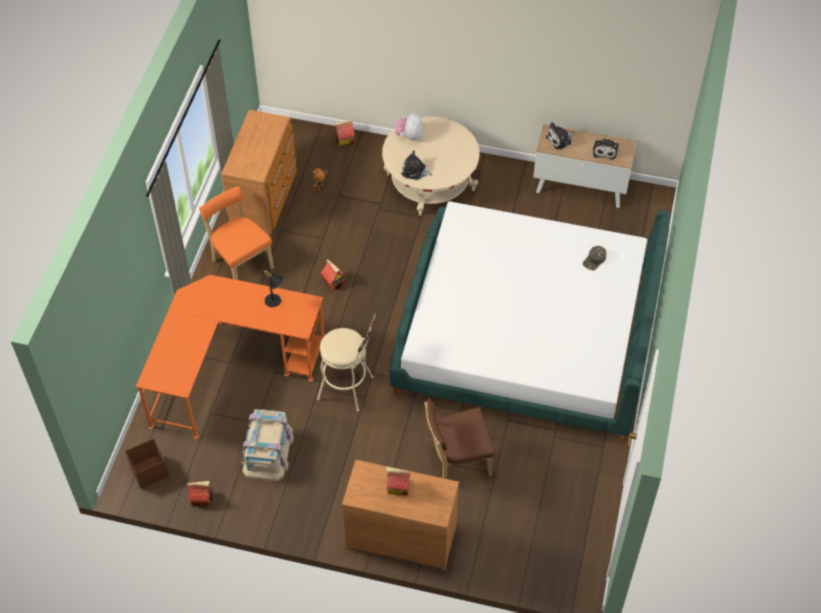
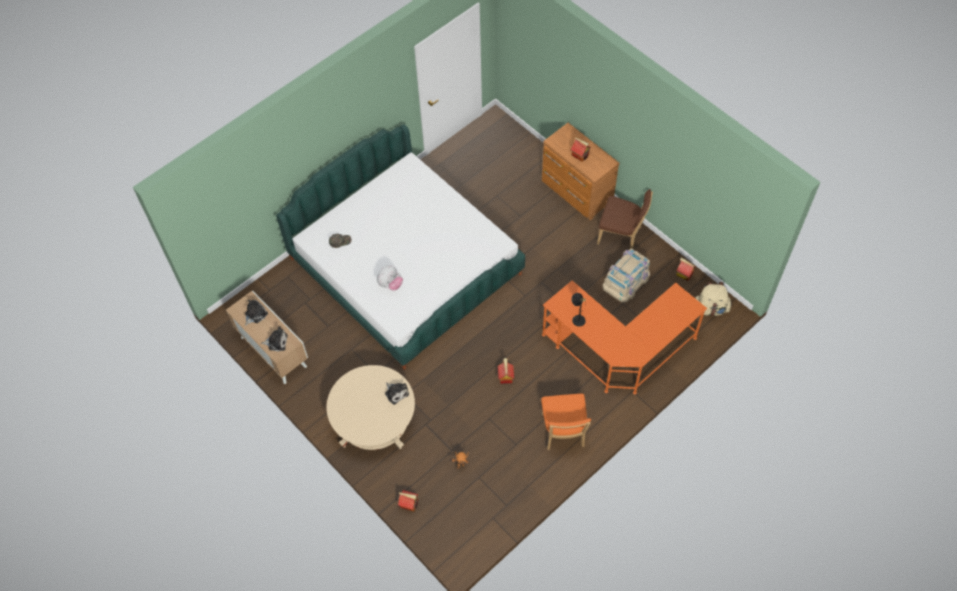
camera: 145 degrees left, 5 degrees up
(149, 471) = (710, 308): brown storage box -> beige backpack
(265, 198) = (509, 481): brown dresser -> none
(350, 389) = (547, 292): beige stool -> none
(409, 136) = (374, 428): plush toy -> plush toy (390, 284)
(457, 461) = (513, 214): brown chair -> brown chair (621, 236)

